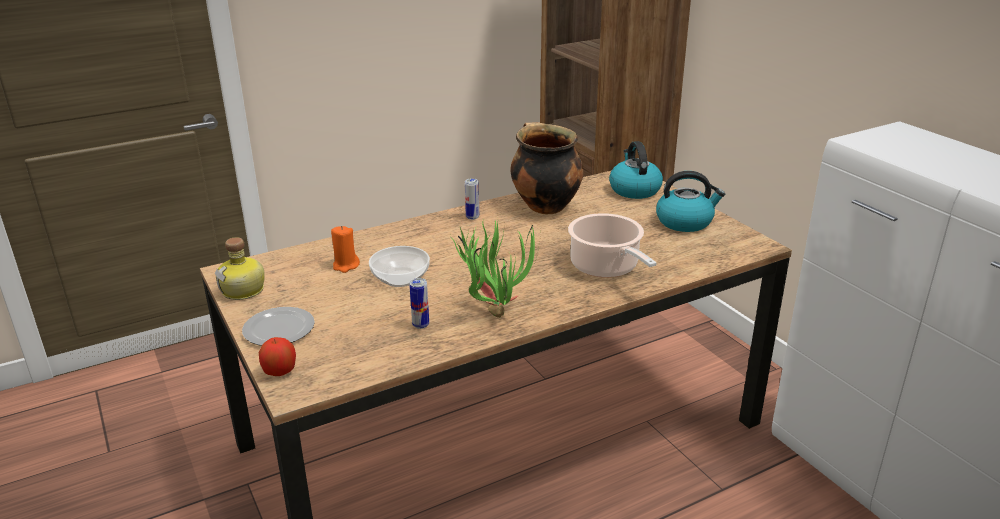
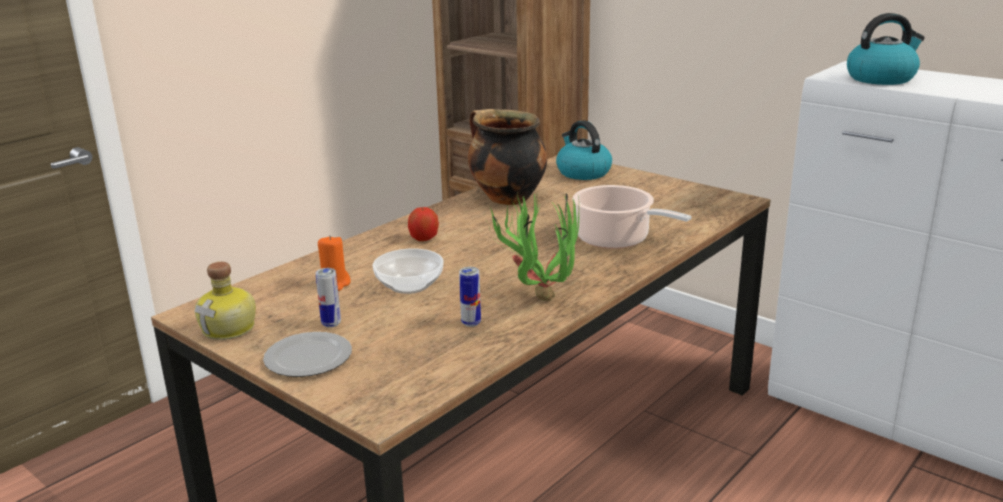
camera: 20 degrees left, 5 degrees down
(279, 372) = (346, 398): apple -> apple (423, 239)
(472, 217) = (439, 219): can -> can (331, 324)
(685, 222) = (655, 191): kettle -> kettle (881, 78)

